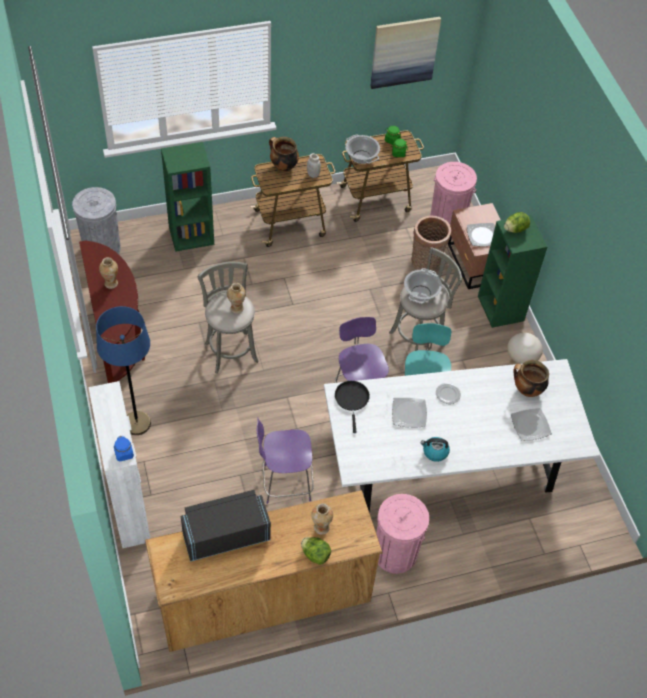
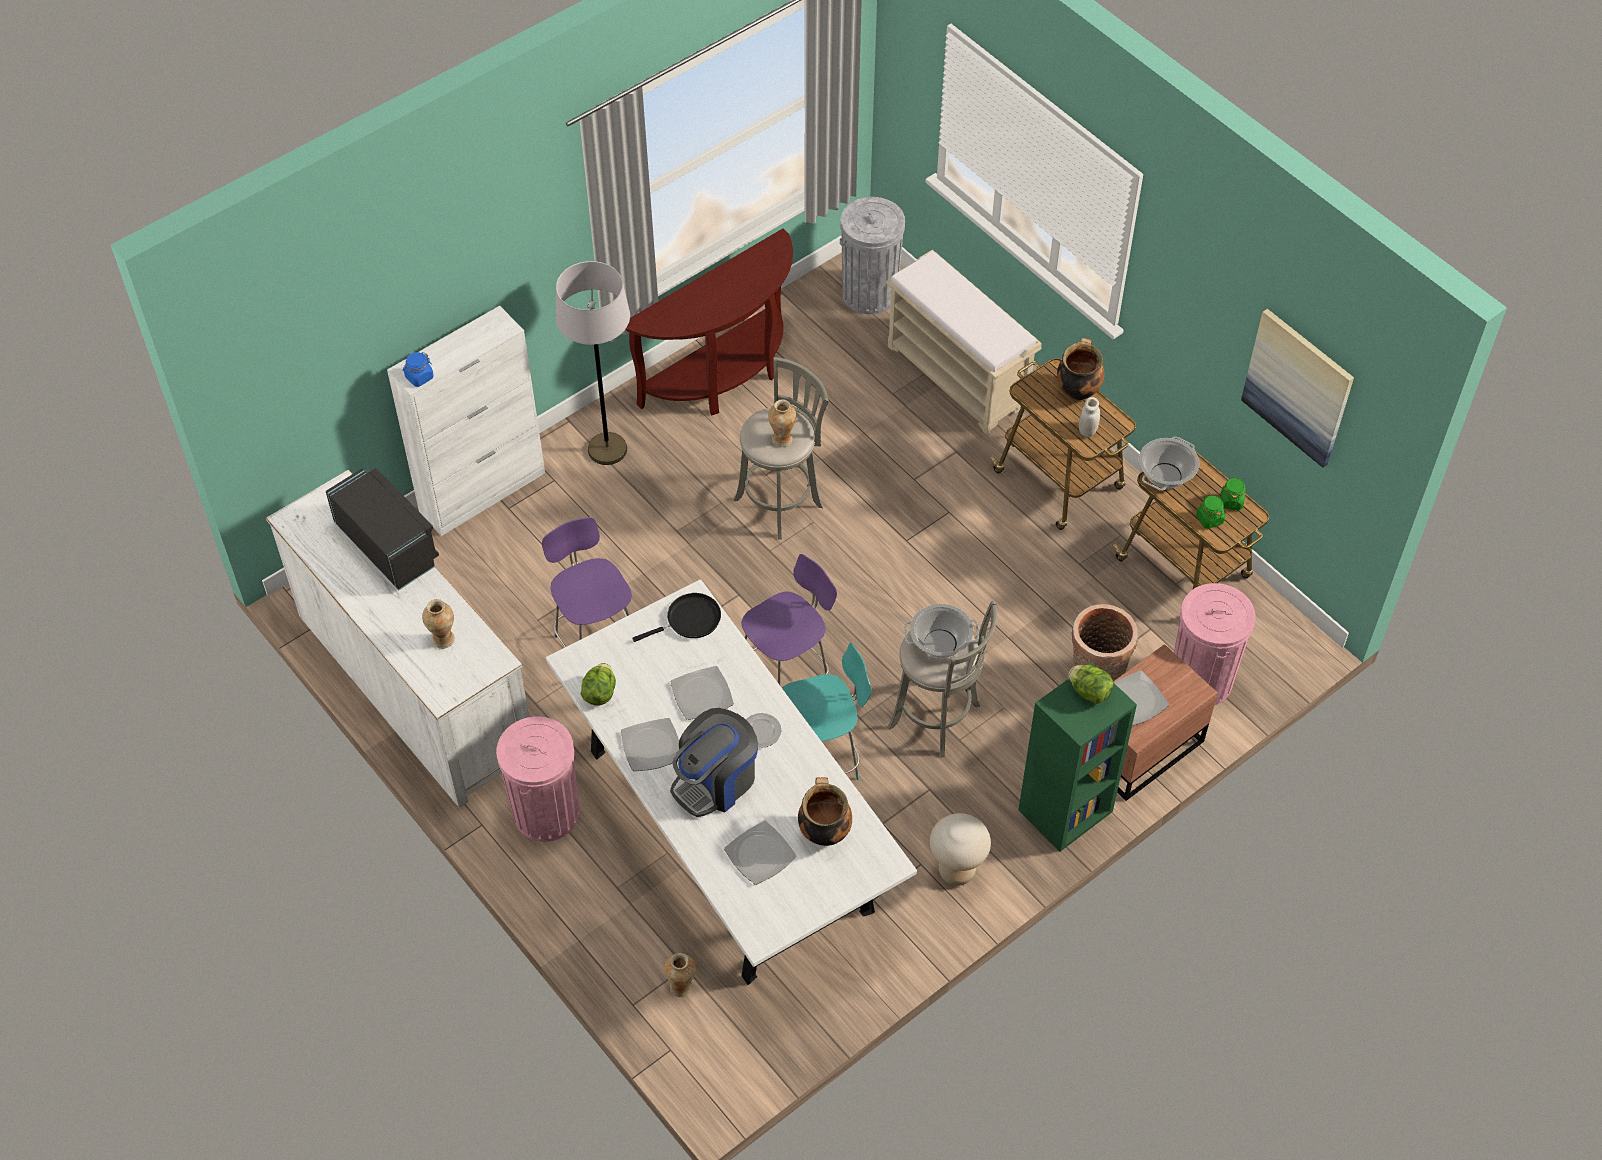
camera: 70 degrees right, 0 degrees up
(111, 283) = (732, 288): vase -> vase (682, 986)
(137, 423) = (607, 449): blue floor lamp -> grey floor lamp
(191, 235) = (958, 377): green bookcase -> beige bench
(263, 596) = (415, 684): brown dresser -> white dresser
(315, 555) = (400, 647): lettuce -> lettuce (599, 693)
(435, 452) = (651, 747): kettle -> plate
(472, 428) = (716, 781): none -> coffee machine

